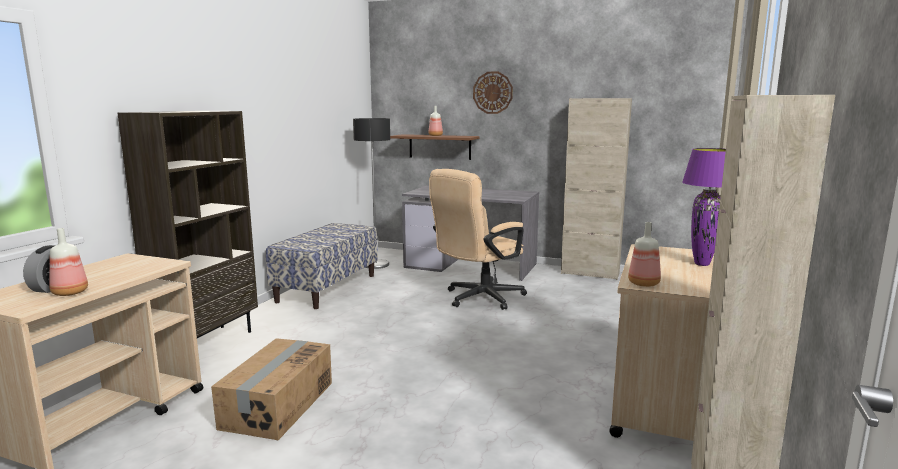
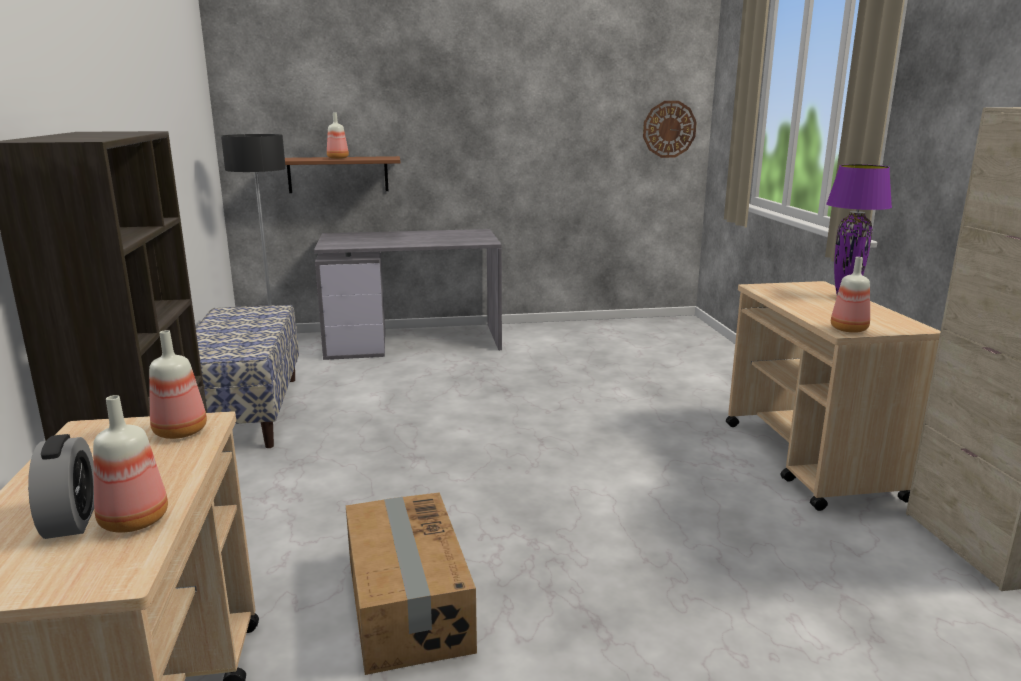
camera: 30 degrees left, 5 degrees up
(154, 264) = (181, 431): none -> bottle
(478, 299) = (479, 384): beige office chair -> none
(492, 92) = (416, 93): wall clock -> wall clock (669, 129)
(590, 273) = (564, 327): beige cabinet -> none

